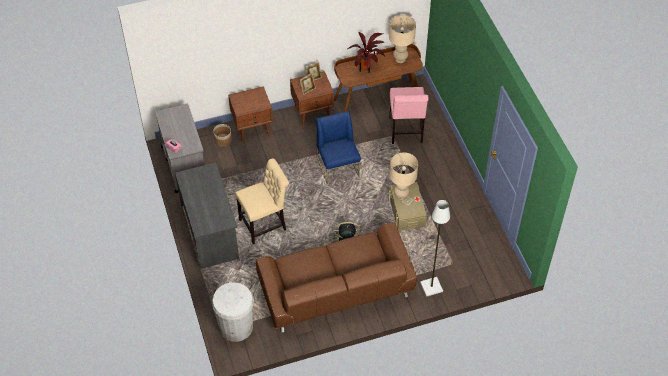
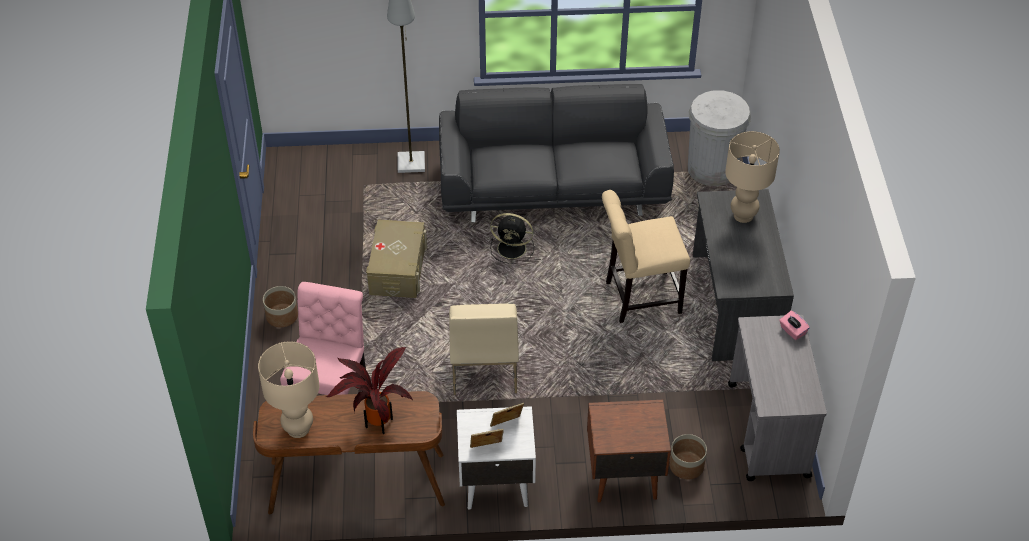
camera: 165 degrees left, 5 degrees down
(313, 113) = (495, 484): brown nightstand -> white nightstand
(335, 290) = (553, 186): brown sofa -> grey sofa
(338, 167) = (483, 367): blue chair -> beige chair
(401, 195) = (402, 255): beige table lamp -> beige table lamp (743, 215)
(456, 171) = (282, 316): none -> planter

